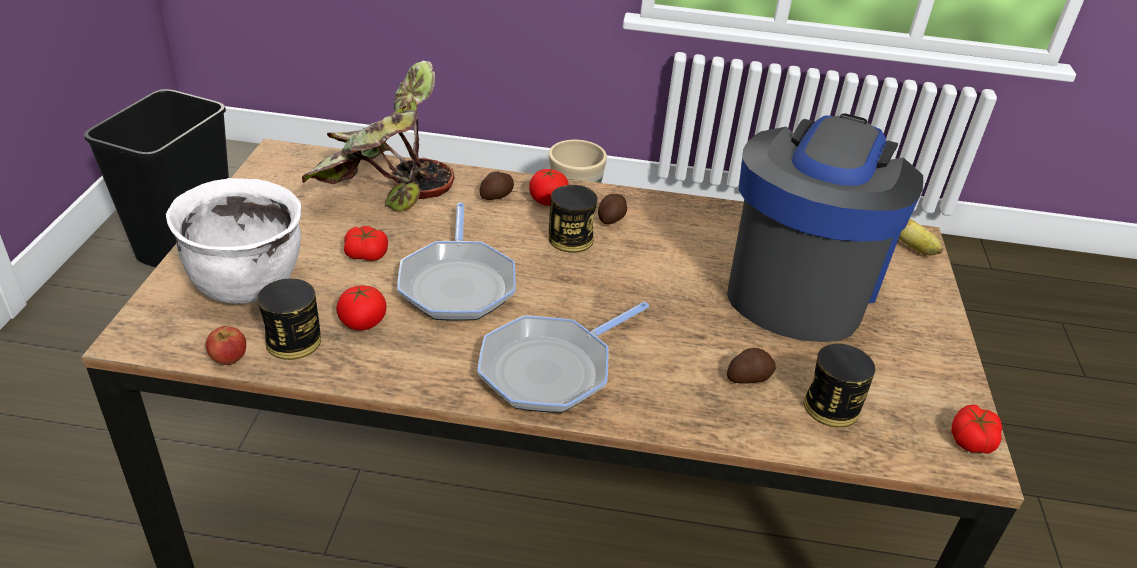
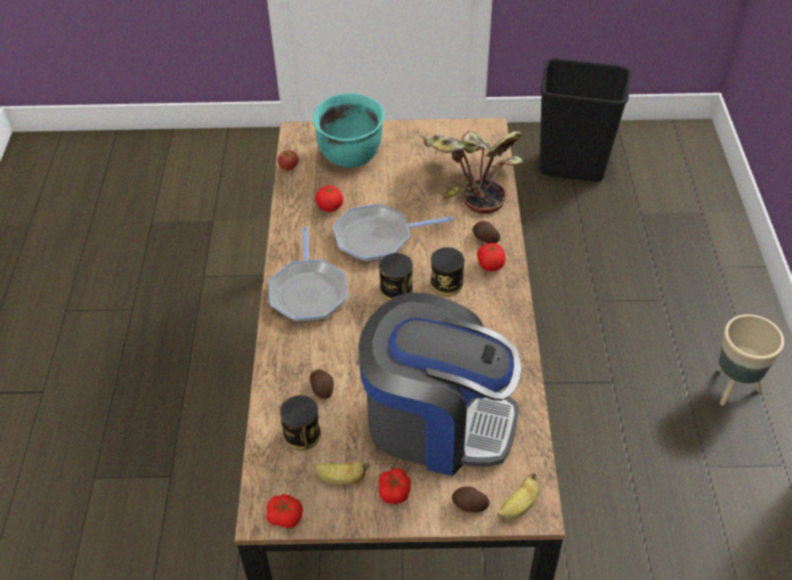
camera: 85 degrees right, 10 degrees up
(248, 283) = (351, 156): white cooking pot -> turquoise cooking pot
(293, 341) = (307, 185): can -> can (396, 290)
(366, 254) = (394, 193): tomato -> tomato (394, 491)
(551, 369) = (308, 292): frying pan -> frying pan turned 135 degrees counterclockwise
(612, 218) = (482, 303): potato -> potato (469, 505)
(900, 377) = (341, 478): none -> banana

